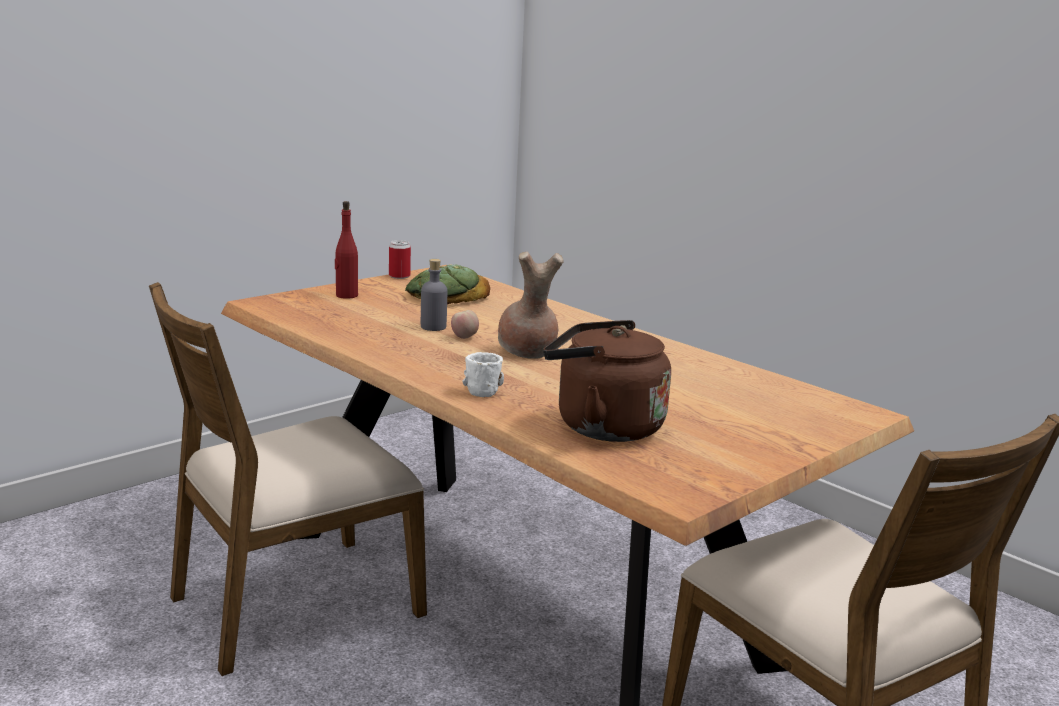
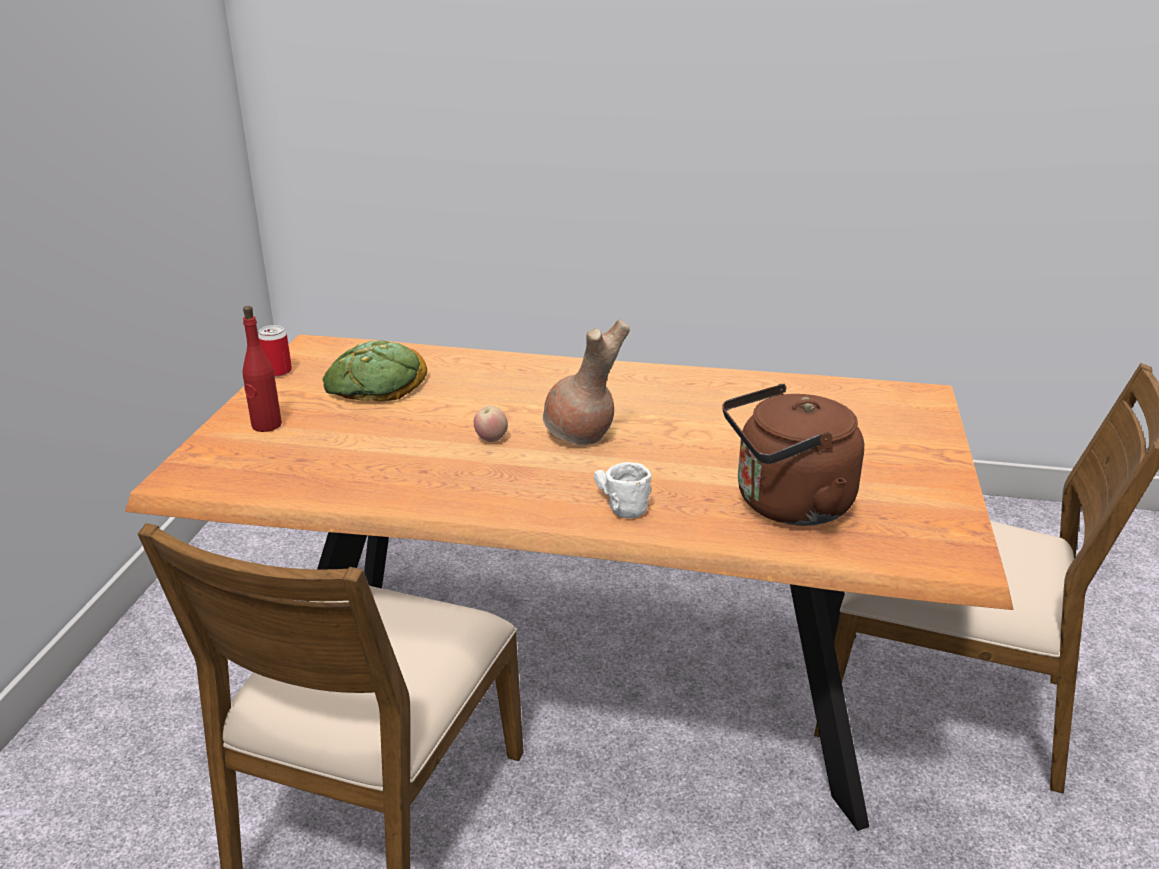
camera: 35 degrees left, 10 degrees up
(433, 327) = (436, 436): grey bottle -> none

